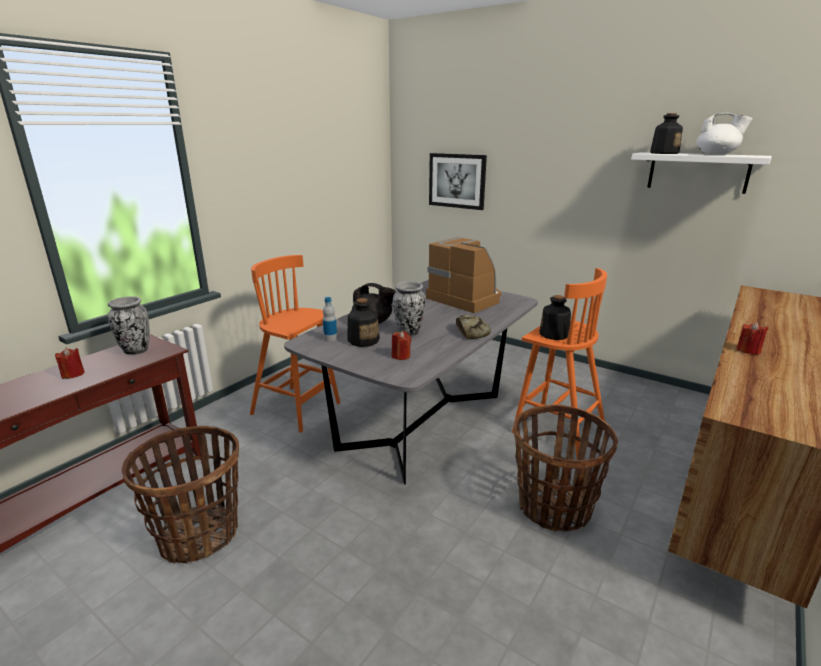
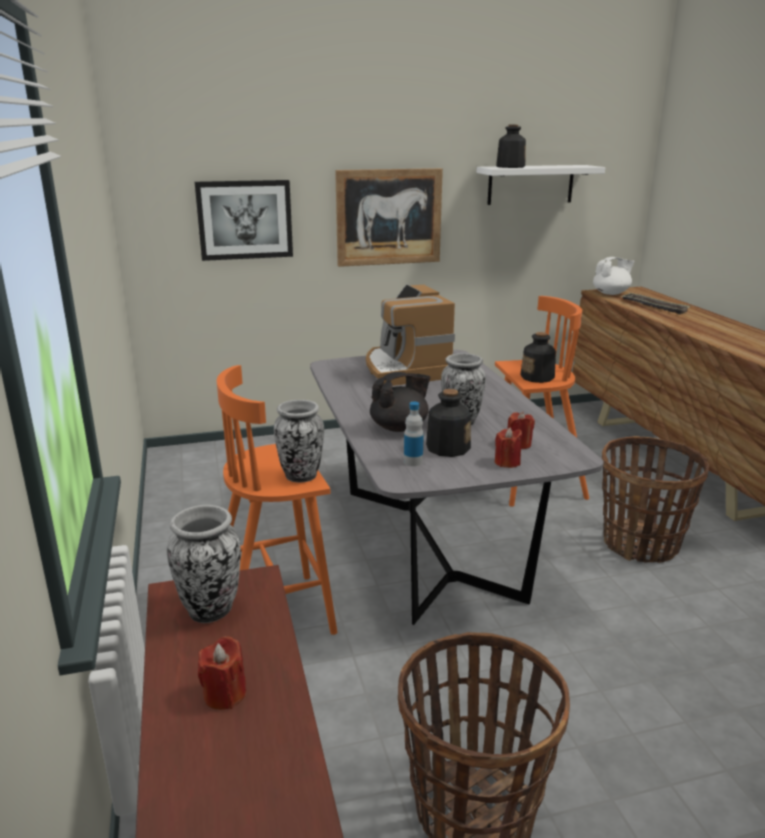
camera: 50 degrees left, 0 degrees up
(291, 326) = (301, 477): none -> vase
(465, 298) = (405, 370): coffee machine -> coffee machine turned 105 degrees counterclockwise
(471, 331) = (501, 398): bread -> none
(556, 189) = (389, 217): none -> picture
(717, 154) = (555, 166): white teapot -> white teapot (611, 293)
(748, 350) = (710, 336): red candle -> red candle (507, 462)
(775, 315) = (654, 306): none -> tray

